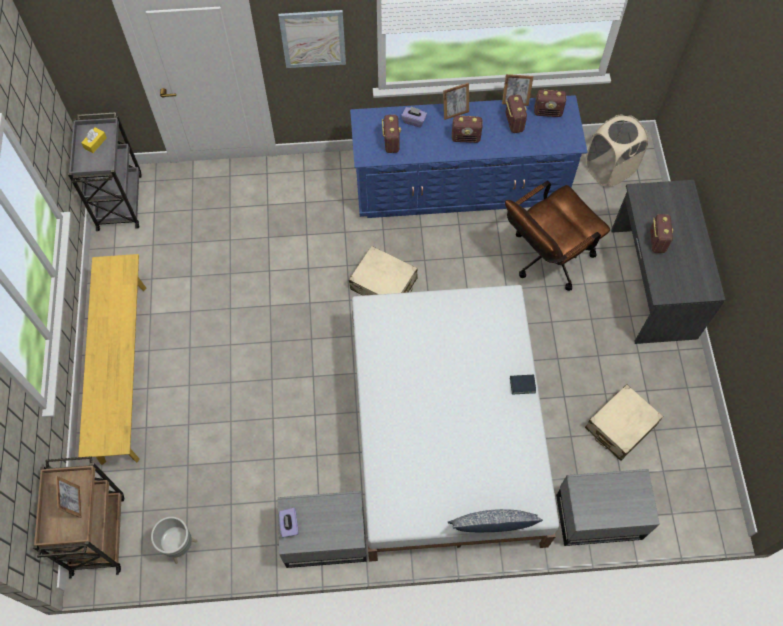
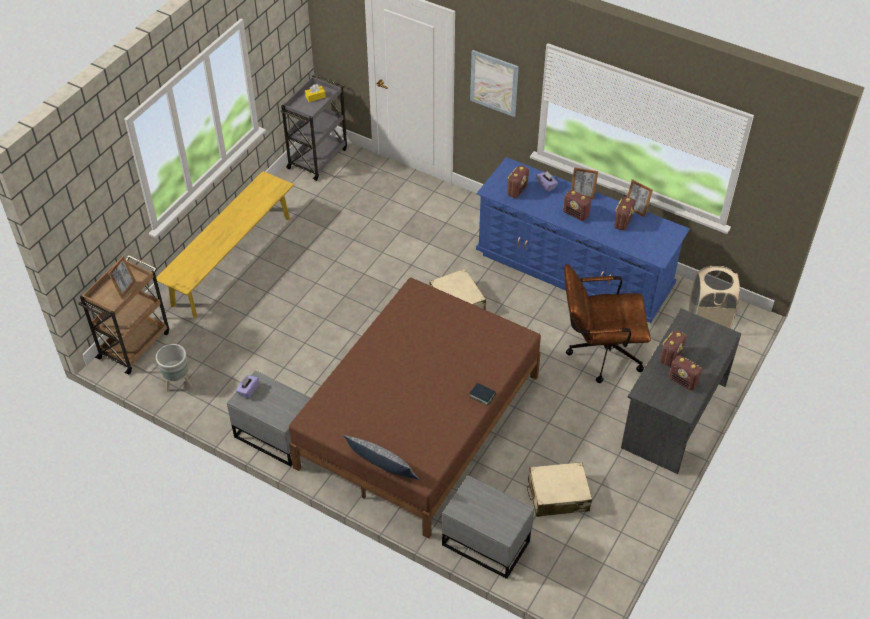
camera: 35 degrees right, 15 degrees down
(445, 431) = (418, 420): white bed -> brown bed
(548, 112) = (656, 228): radio -> radio (683, 381)

